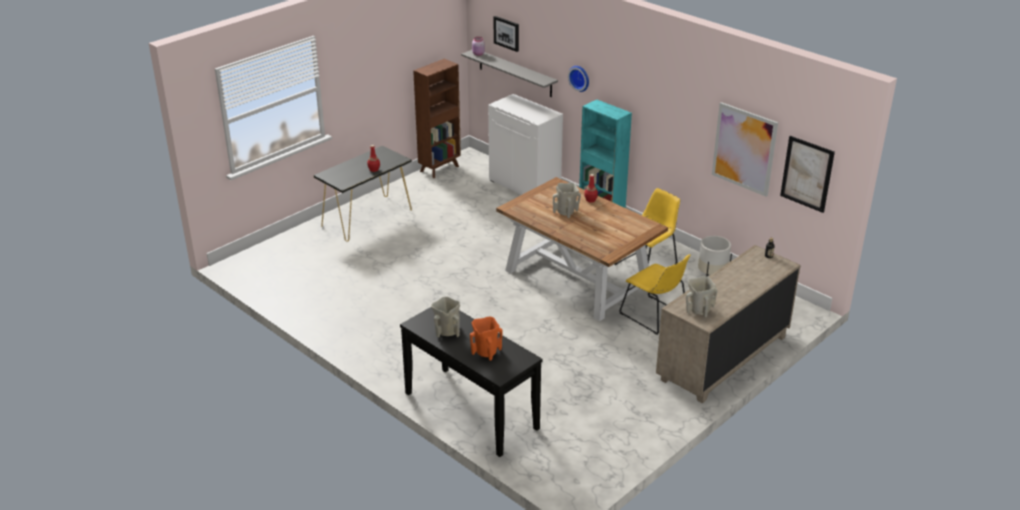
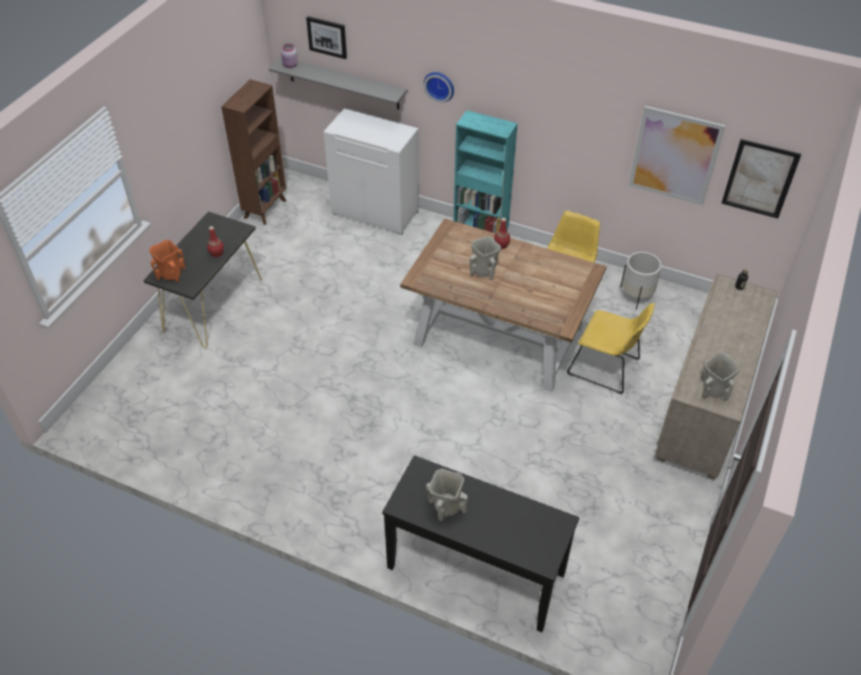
camera: 20 degrees left, 15 degrees up
(486, 351) = (509, 526): orange vase -> orange vase (171, 274)

